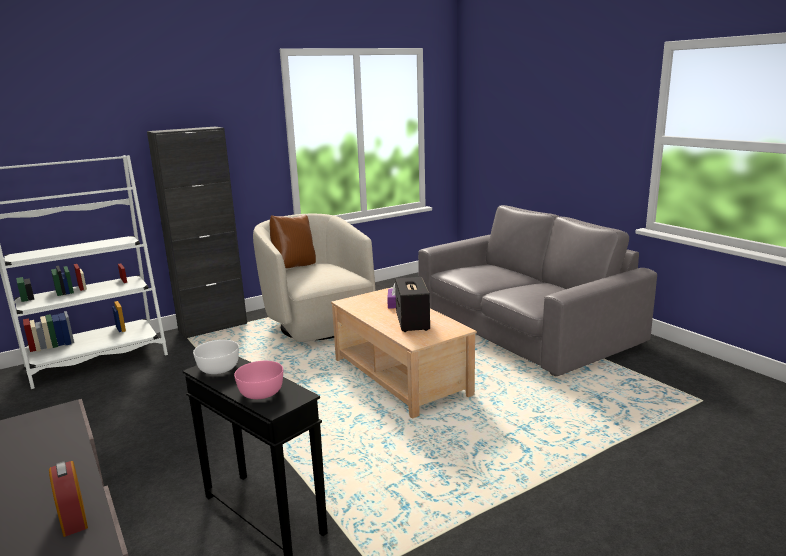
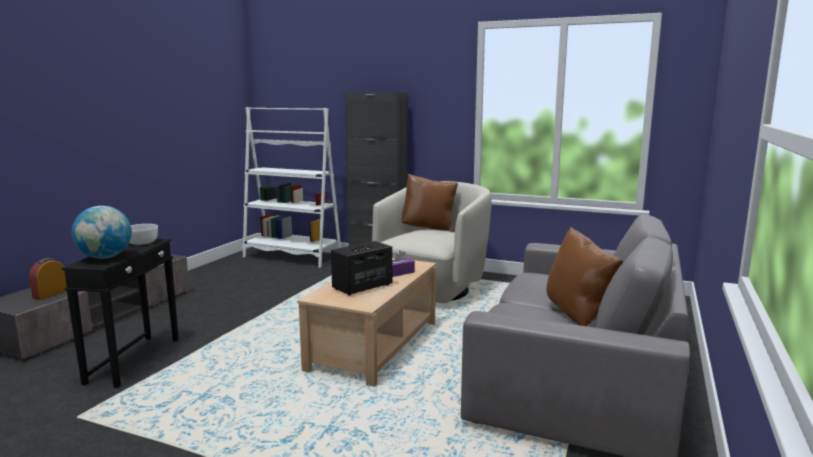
camera: 55 degrees right, 5 degrees down
(262, 392) = (105, 257): pink bowl -> globe
(534, 283) = (579, 316): none -> brown pillow

